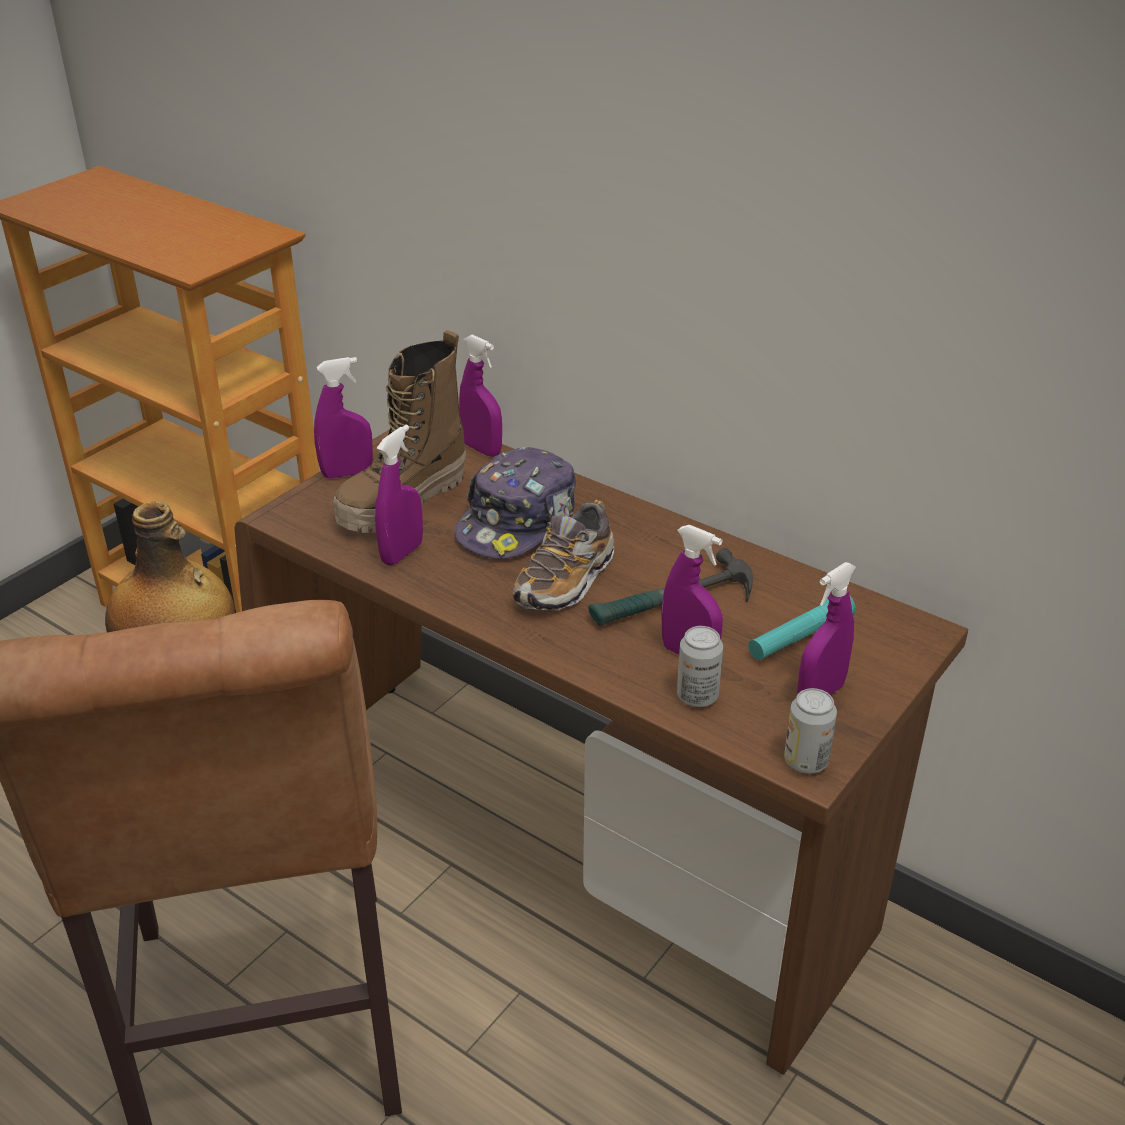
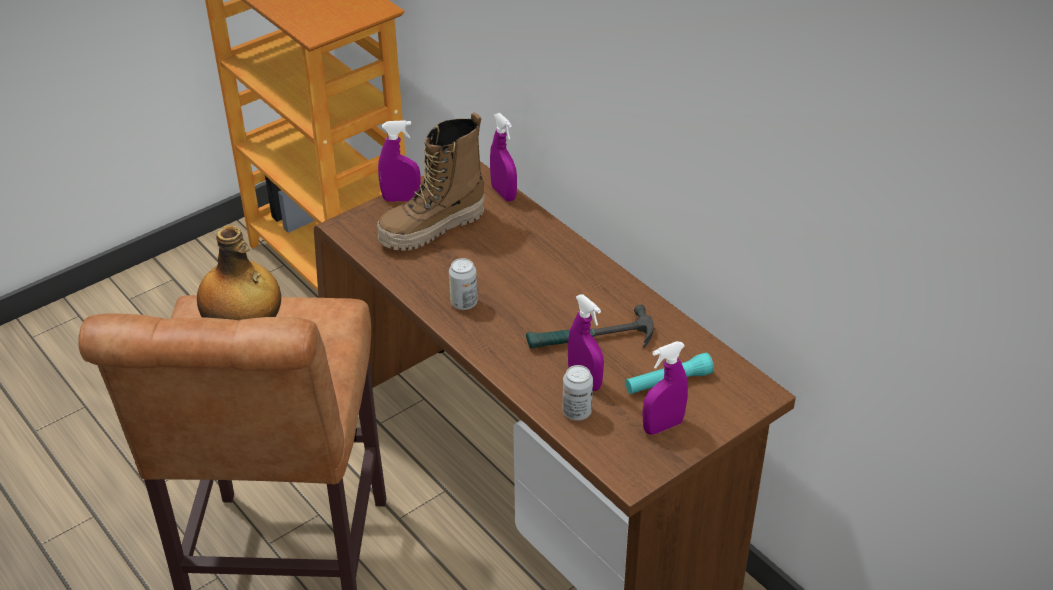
camera: 15 degrees right, 5 degrees up
(402, 553) = (417, 269): purple spray bottle -> none
(518, 522) = (507, 257): cap -> none
(565, 581) = (522, 310): shoe -> none
(805, 761) = (629, 471): can -> can (464, 303)

